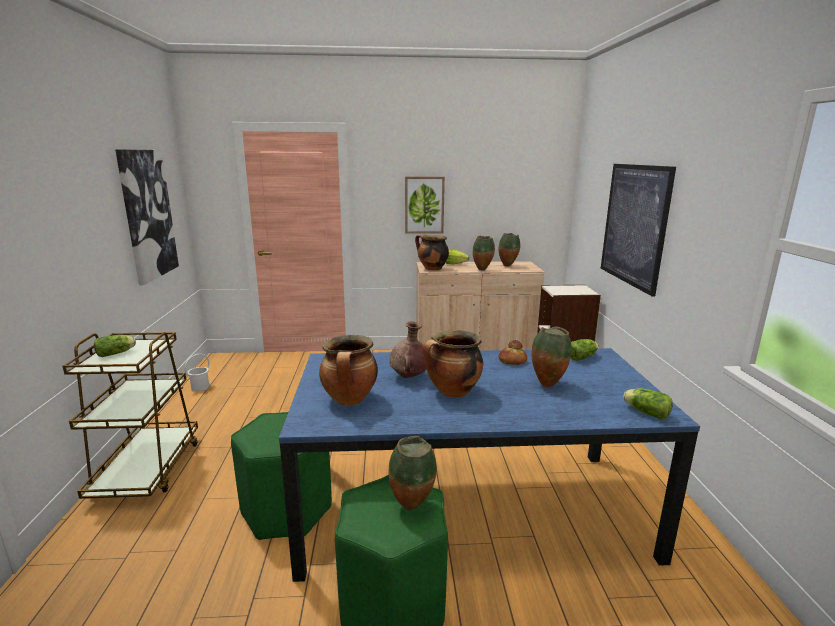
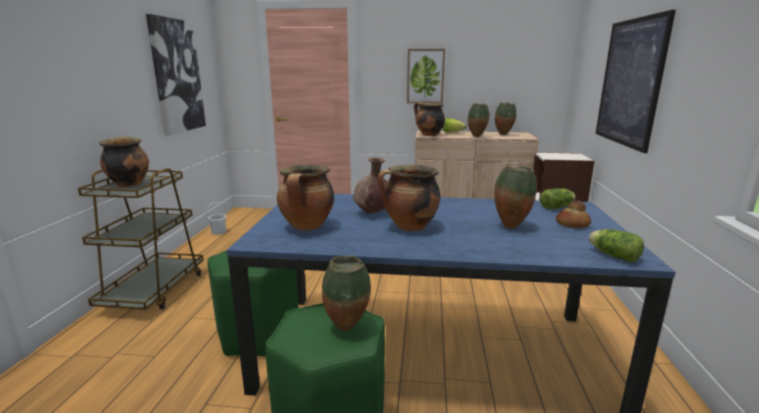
camera: 10 degrees right, 0 degrees up
(117, 353) = (129, 184): lettuce -> cooking pot
(512, 361) = (481, 206): bread -> bread (572, 224)

